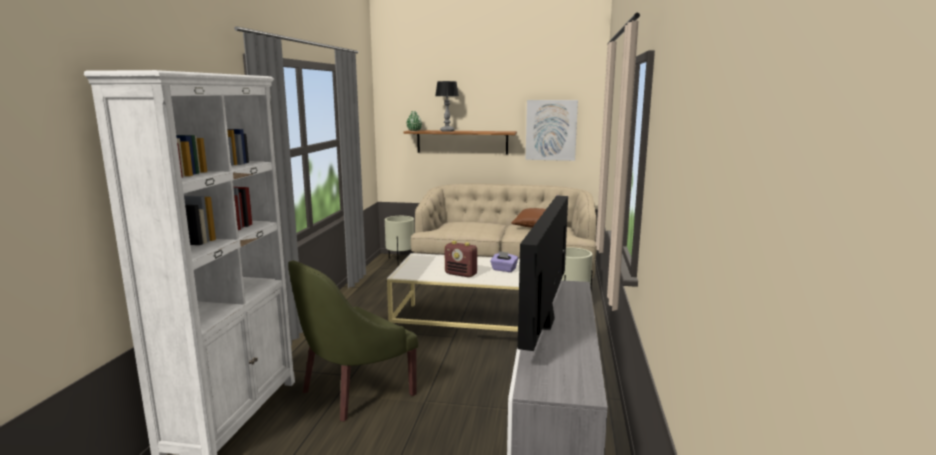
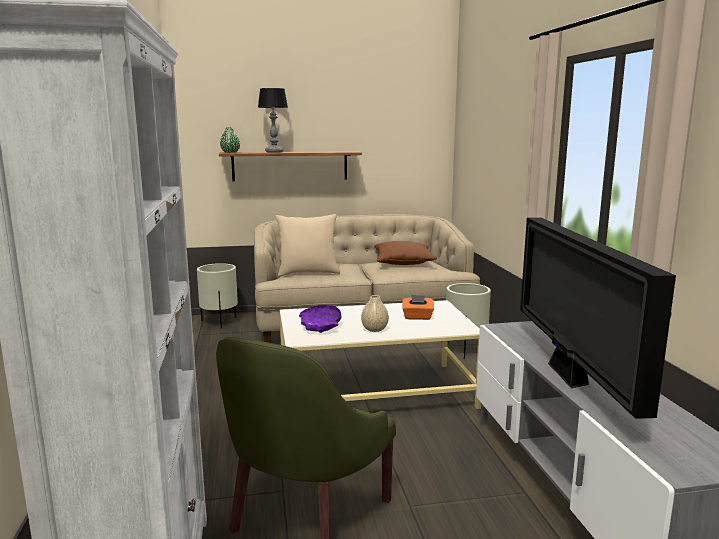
camera: 20 degrees left, 0 degrees up
(425, 268) = (321, 326): none -> purple bowl
(456, 228) = (308, 273): none -> beige pillow
(461, 274) = (374, 329): radio -> beige vase
(503, 269) = (417, 317): purple tissue box -> orange tissue box
(551, 130) = (396, 149): picture -> none

